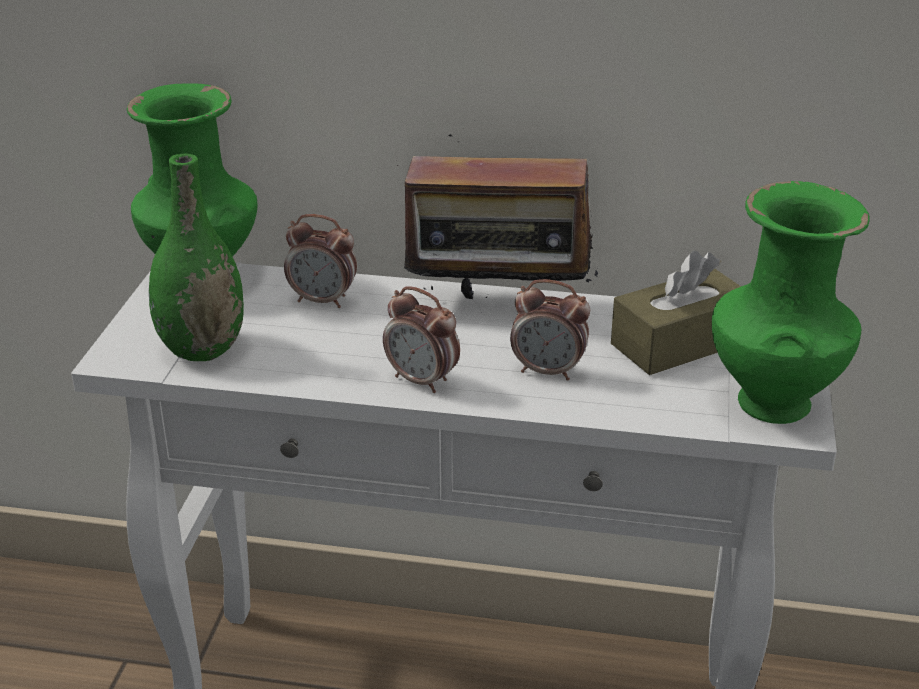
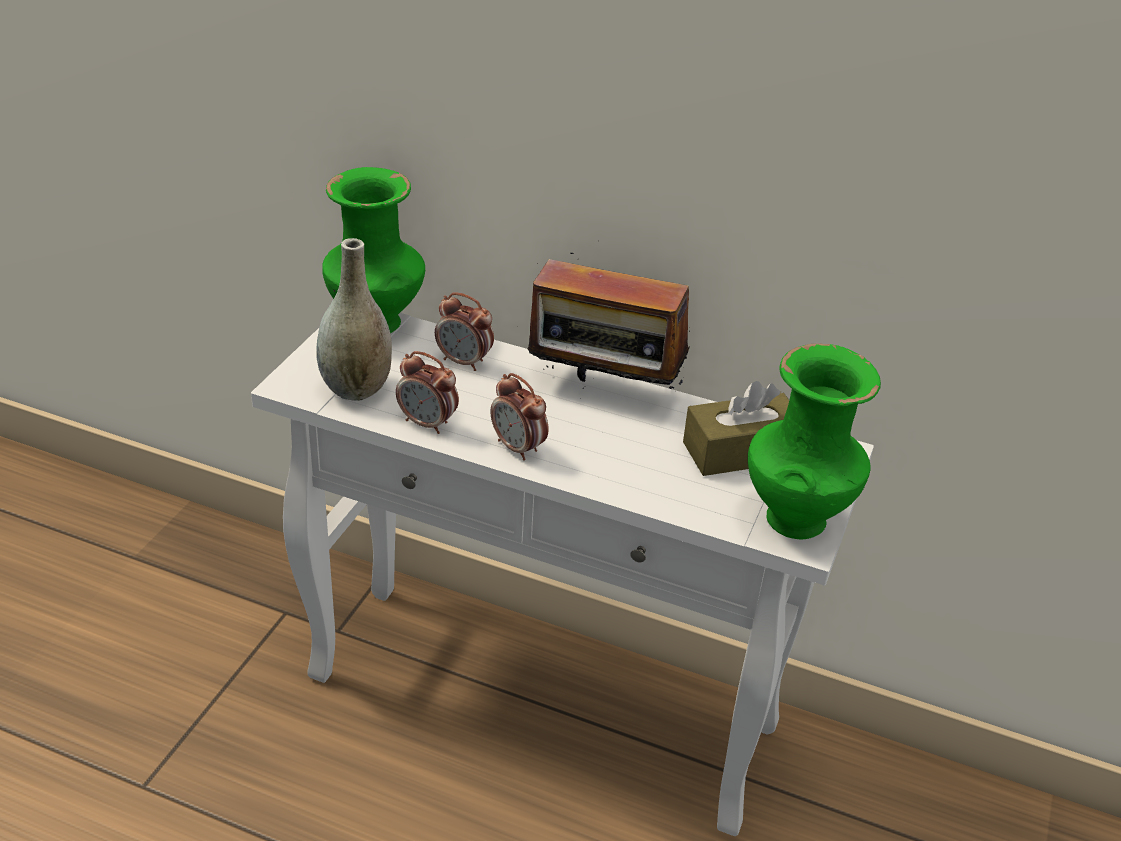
camera: 10 degrees right, 5 degrees up
(202, 348) = (356, 388): green vase -> grey vase
(548, 371) = (622, 457): alarm clock -> alarm clock (427, 423)

